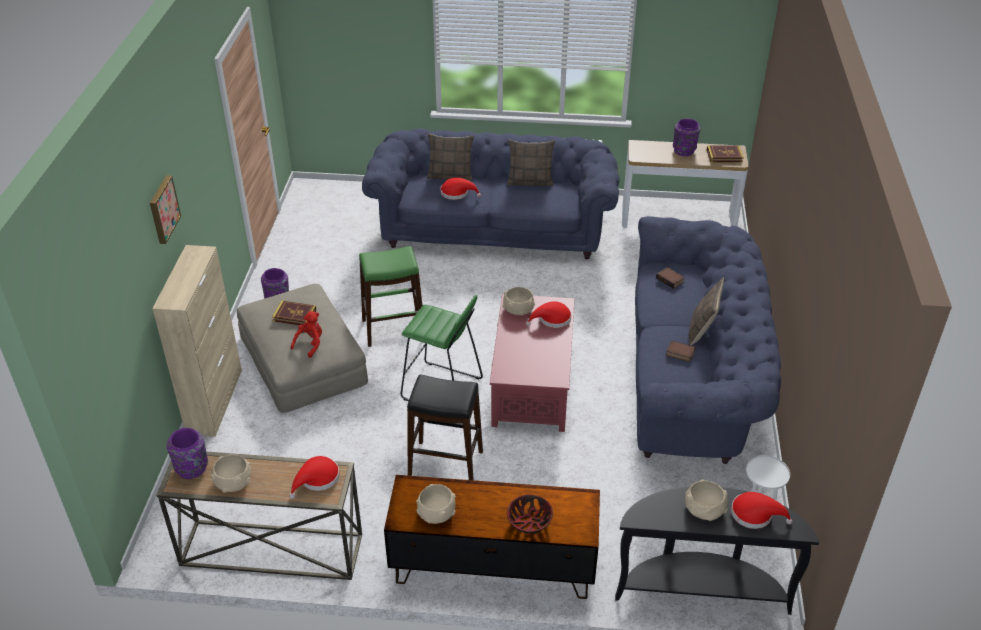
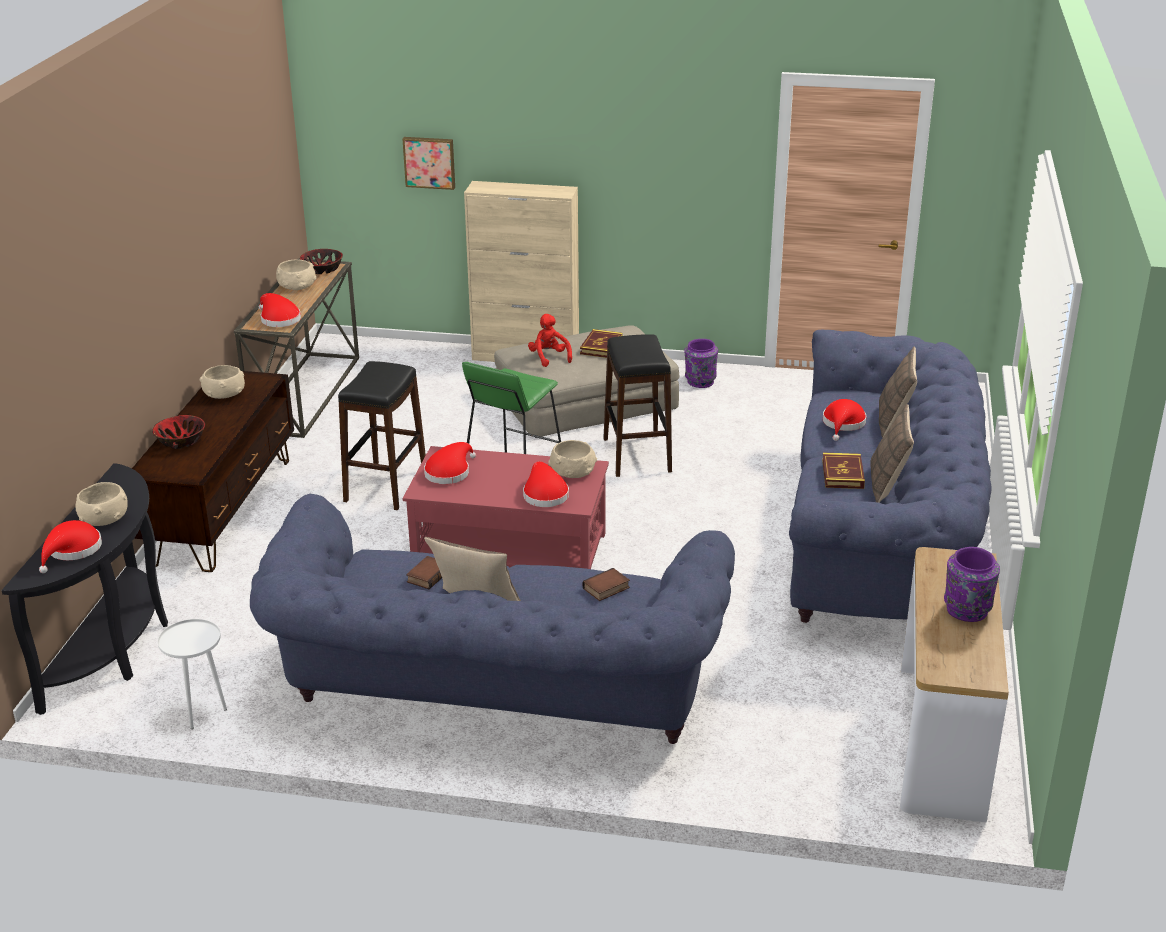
camera: 95 degrees right, 10 degrees down
(162, 209) = (550, 120): picture -> picture (429, 162)
(192, 469) = (322, 269): purple vase -> bowl
(310, 344) = (549, 357): red plush toy -> red plush toy turned 150 degrees counterclockwise
(394, 328) = (637, 455): green stool -> black stool
(529, 368) = (449, 472): none -> red hat
(724, 156) = (957, 657): book -> book (842, 474)

